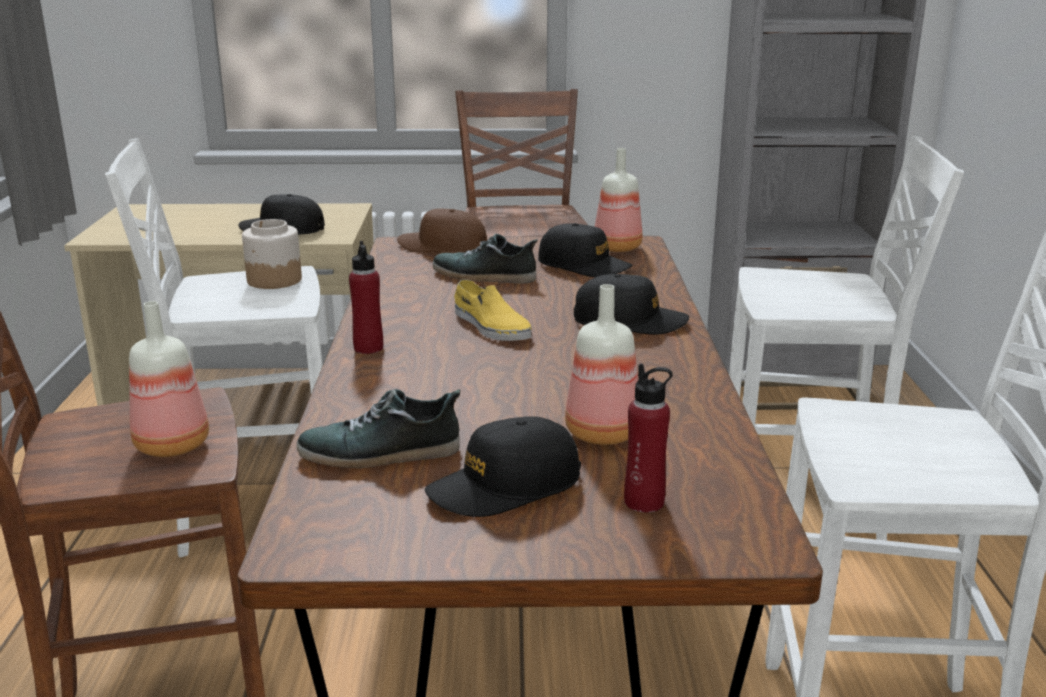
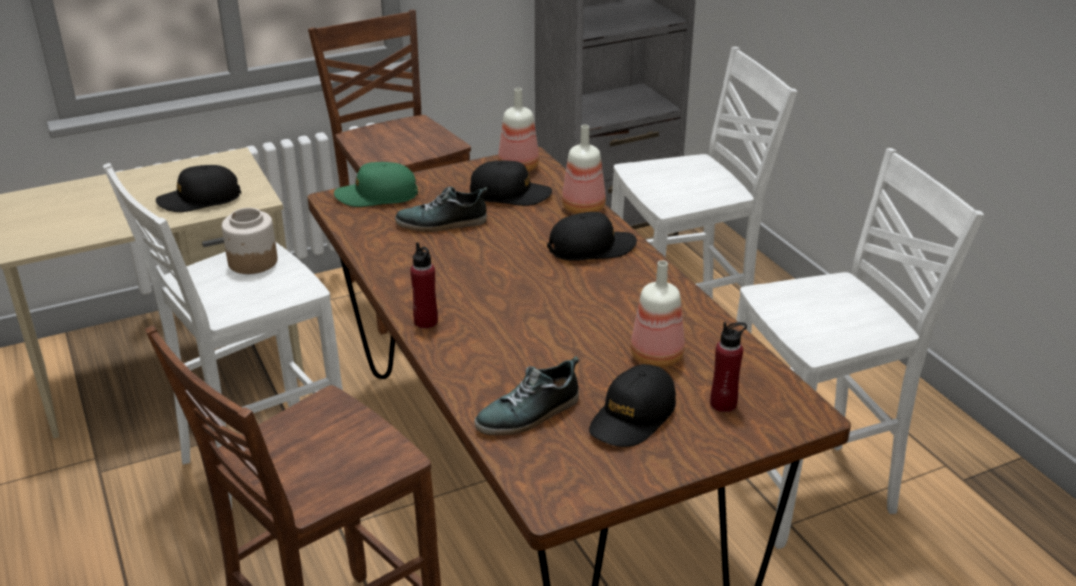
camera: 25 degrees left, 10 degrees up
(175, 445) = (356, 447): bottle -> bottle (584, 208)
(442, 247) = (377, 196): brown cap -> green cap
(491, 326) = (496, 276): yellow shoe -> none

